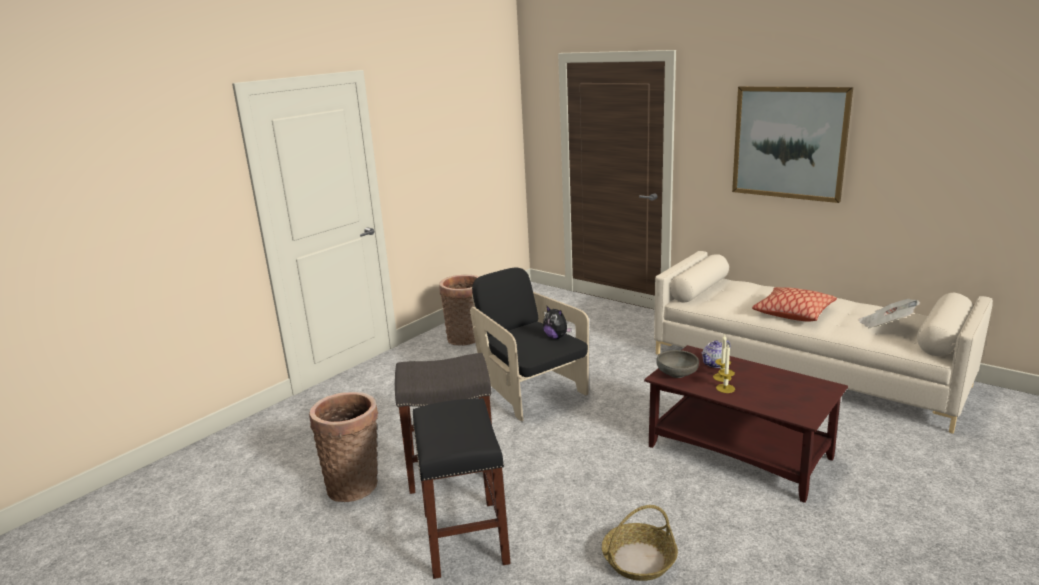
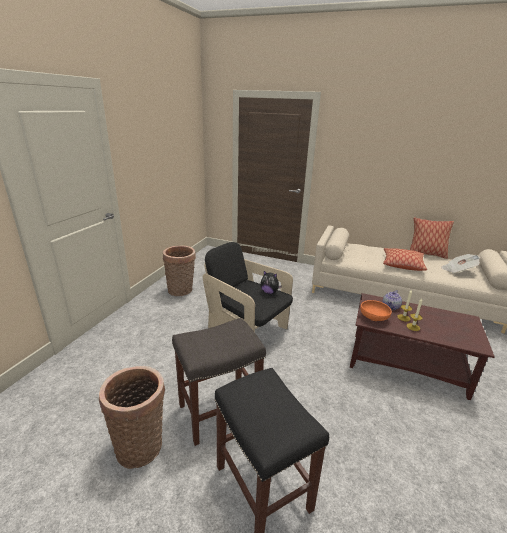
camera: 20 degrees left, 5 degrees up
(639, 560) = (406, 480): basket -> none
(677, 374) = (373, 317): grey bowl -> orange bowl
(789, 142) = (393, 157): picture -> none
(853, 300) = (426, 254): none -> pillow

